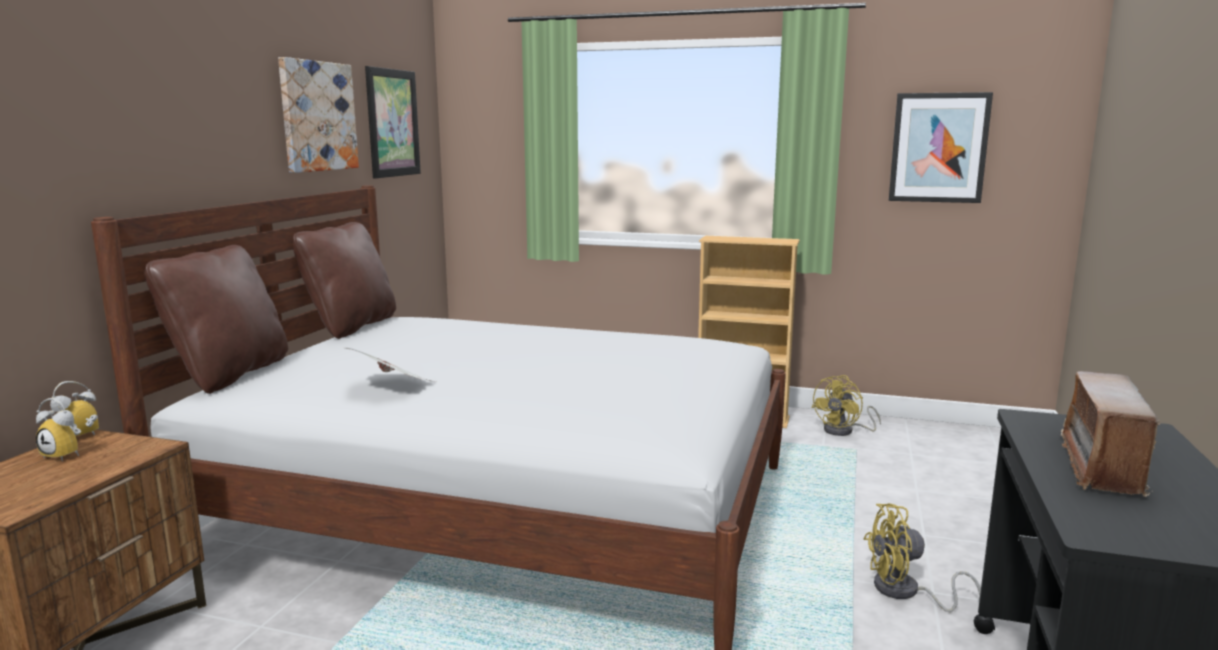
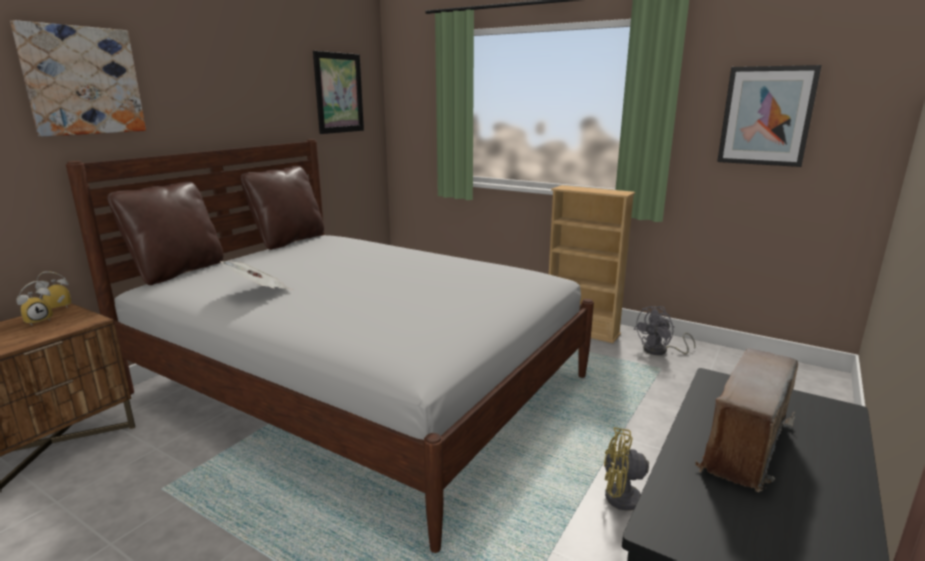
camera: 15 degrees right, 5 degrees up
(67, 454) = (38, 321): alarm clock -> alarm clock turned 90 degrees counterclockwise
(317, 116) = (268, 88): picture -> picture (82, 81)
(844, 431) = (660, 351): yellow fan -> grey fan

